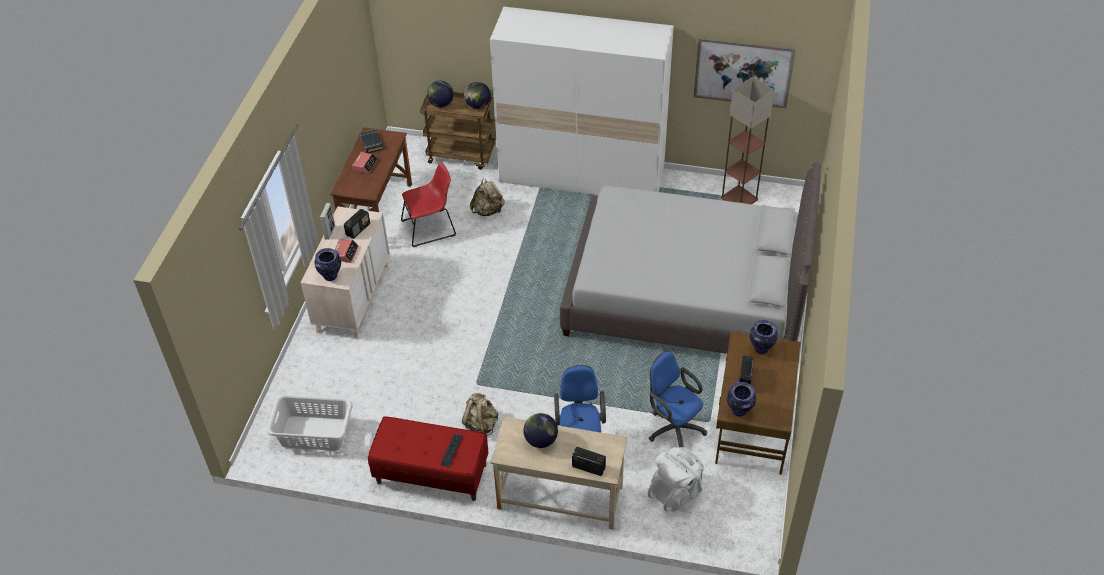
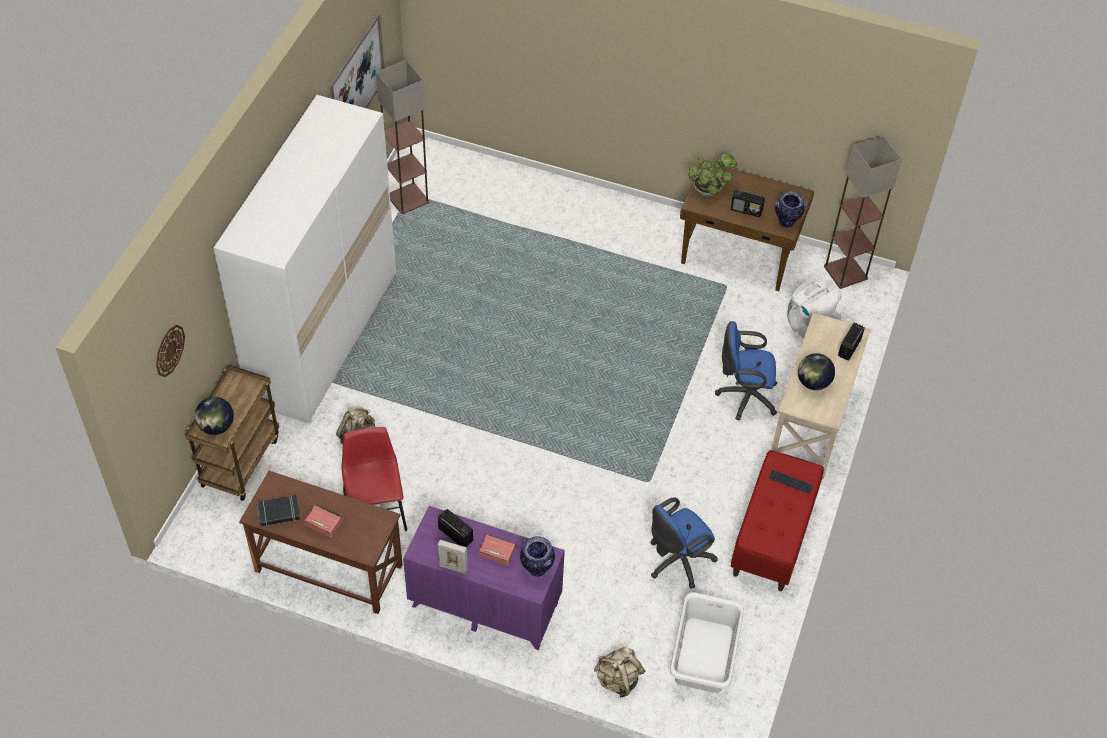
camera: 85 degrees left, 5 degrees up
(353, 297) = (484, 604): beige dresser -> purple dresser
(438, 26) = (169, 350): none -> wall clock
(478, 105) = (235, 385): globe -> none
(481, 424) = (708, 483): beige backpack -> beige backpack (618, 680)
(673, 428) = (731, 316): blue office chair -> blue office chair (676, 561)
(686, 295) = (549, 272): grey bed -> none
(757, 520) = (846, 272): none -> floor lamp
(761, 348) = (708, 190): vase -> potted plant

